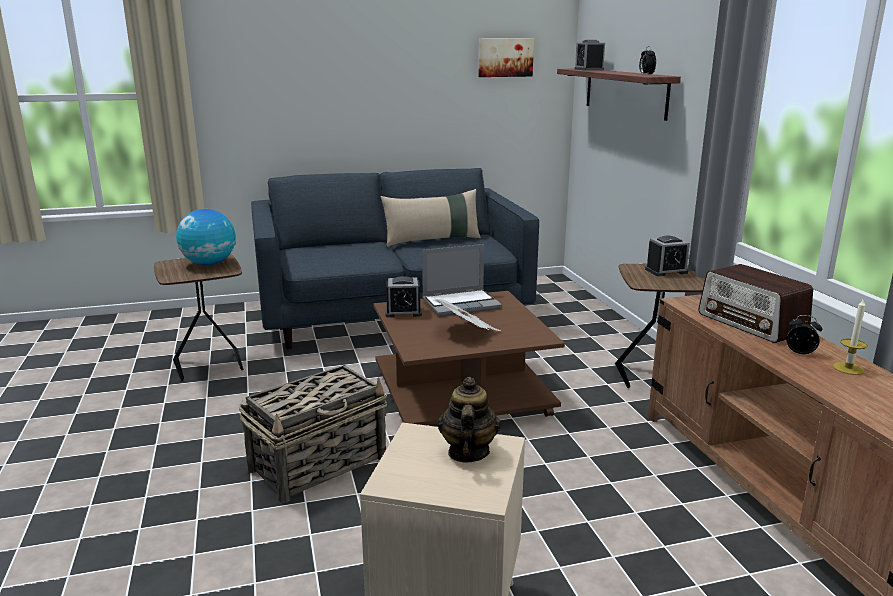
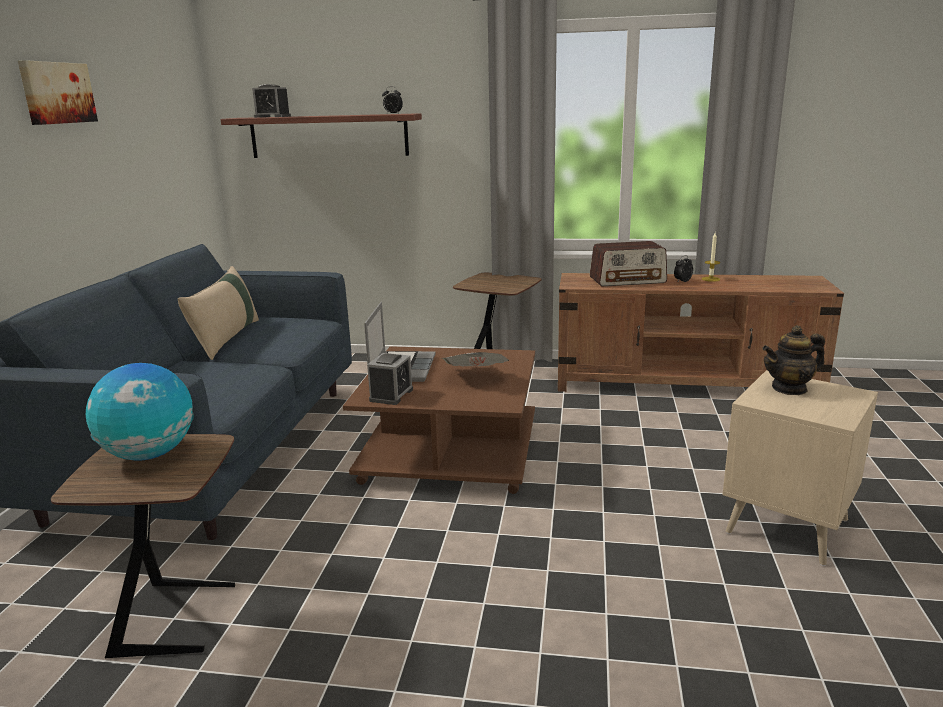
camera: 65 degrees left, 0 degrees up
(319, 463) = (535, 555): basket -> none
(468, 452) = (789, 388): teapot -> teapot turned 45 degrees counterclockwise
(505, 57) = (163, 108): picture -> picture (56, 93)
(666, 271) = (488, 279): alarm clock -> none

